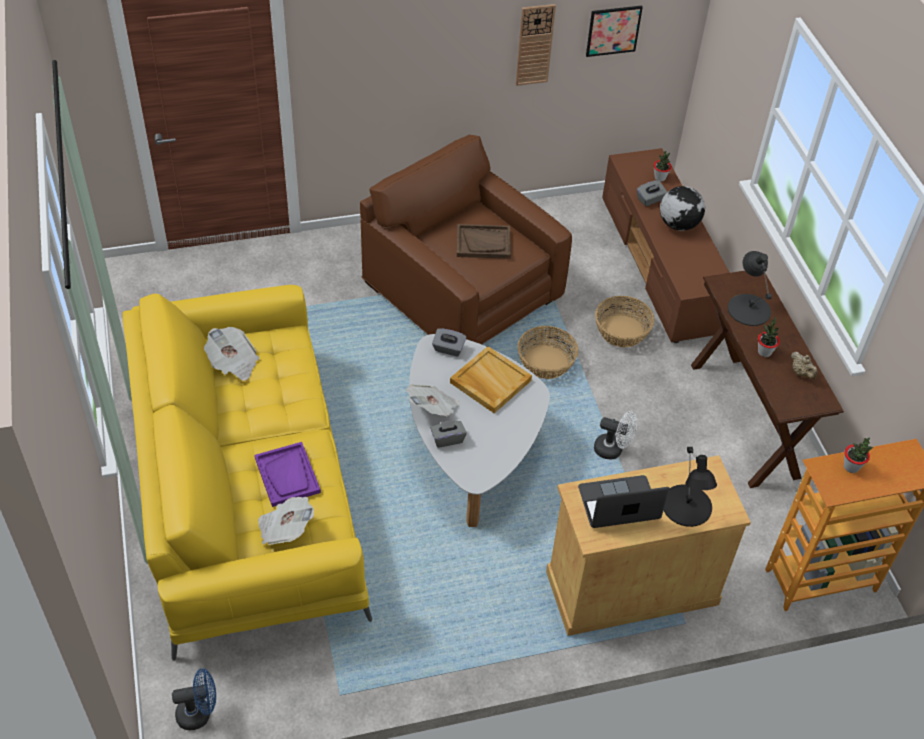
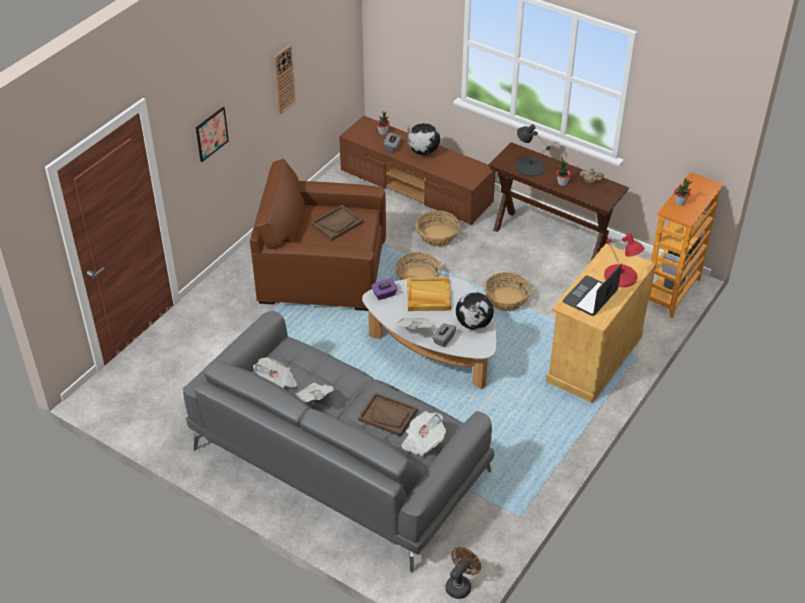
camera: 40 degrees left, 5 degrees down
(199, 713) = (460, 584): blue fan -> brown fan
(243, 406) = (314, 399): none -> newspaper
(248, 490) = (338, 459): yellow sofa -> grey sofa
(287, 475) = (388, 415): purple tray -> brown tray
(448, 349) = (384, 294): grey tissue box -> purple tissue box
(499, 446) = (474, 324): none -> globe
(613, 30) = (321, 47): picture -> picture (211, 134)
(613, 450) = (506, 299): white fan -> basket
(686, 506) = (621, 276): black table lamp -> red table lamp

